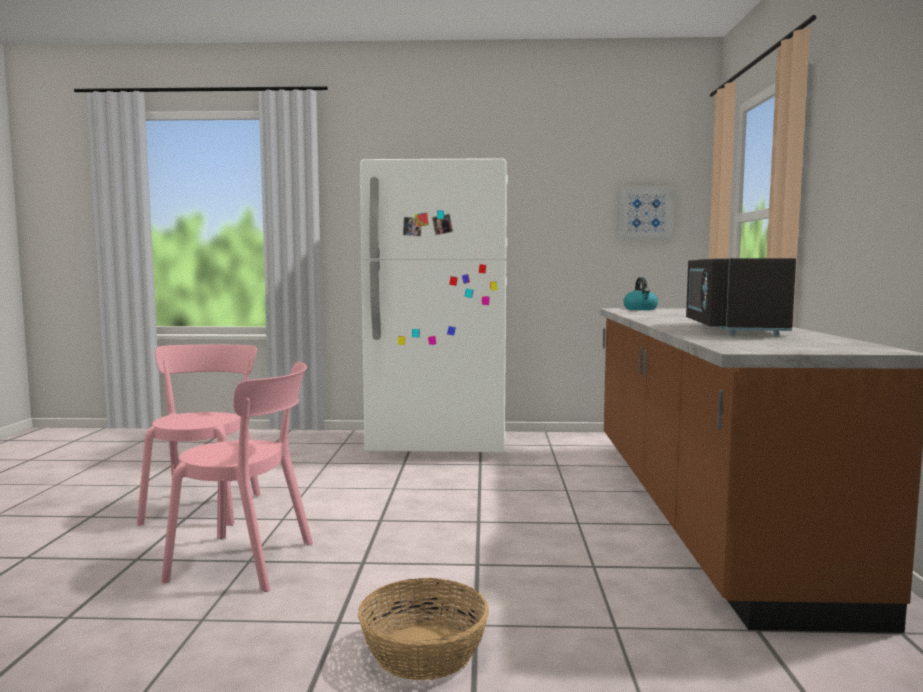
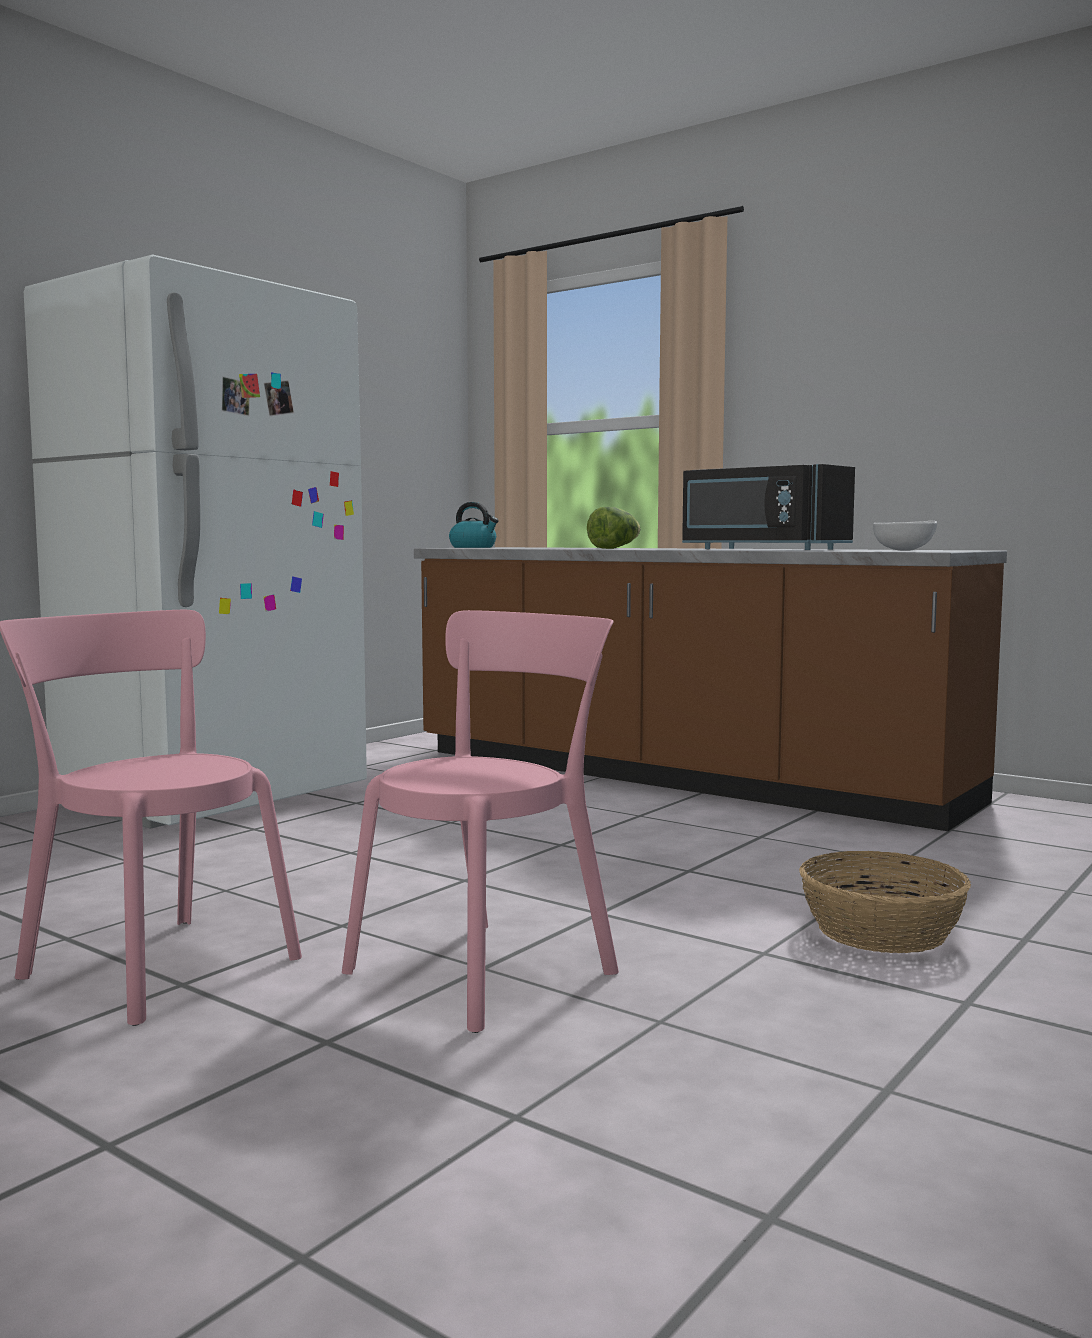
camera: 55 degrees left, 0 degrees up
(645, 213) = (403, 412): picture -> none
(661, 319) = (614, 548): none -> lettuce
(752, 345) = (905, 550): none -> white bowl

